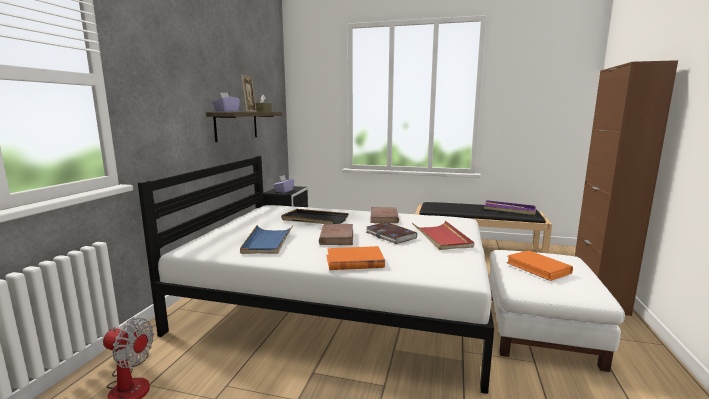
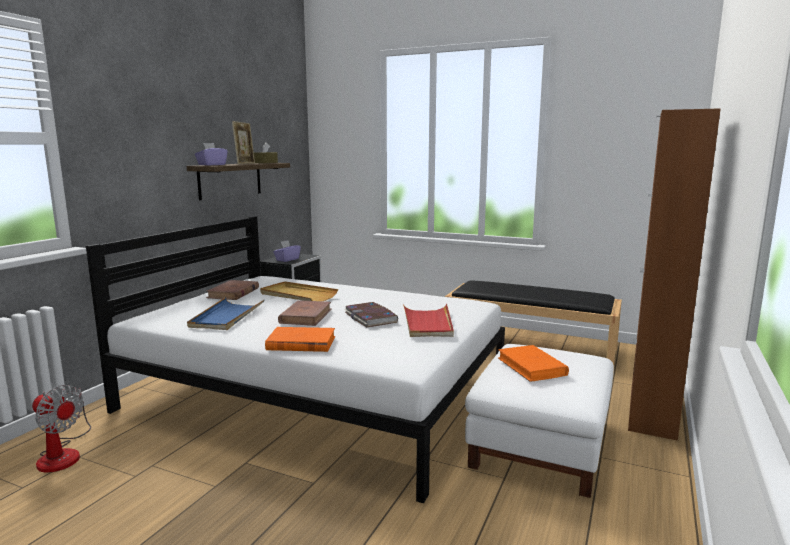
camera: 10 degrees right, 0 degrees up
(314, 219) = (298, 295): black tray -> beige tray
(384, 218) = (383, 297): brown book -> brown book (233, 293)
(509, 209) = (571, 295): purple tray -> none

